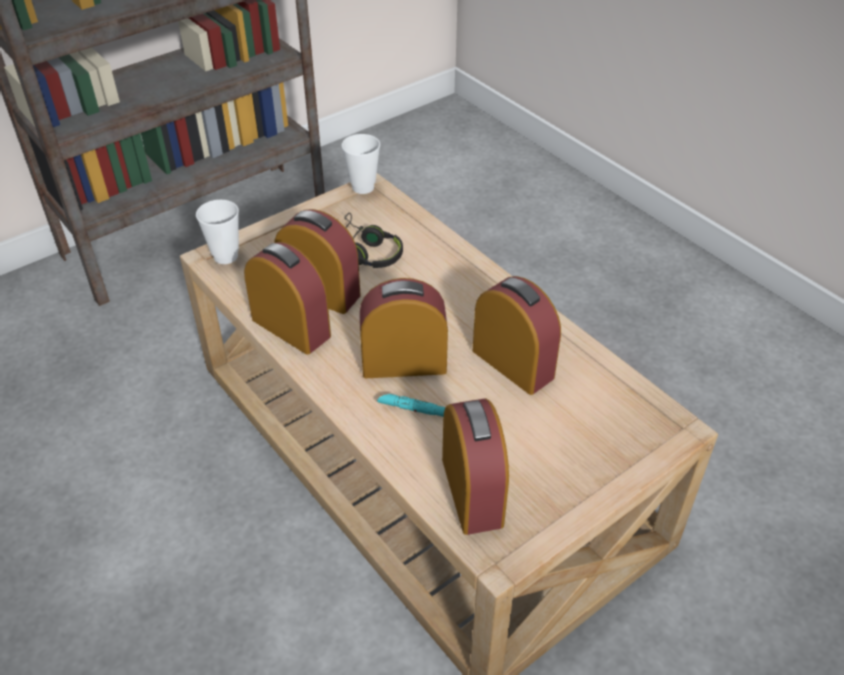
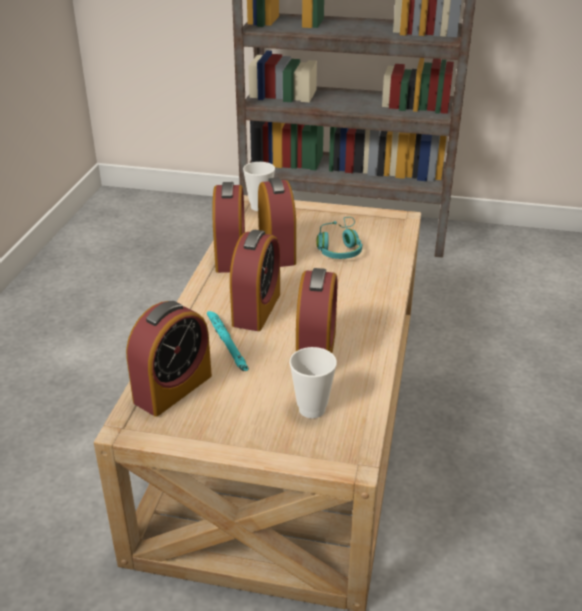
camera: 50 degrees right, 10 degrees down
(363, 187) = (396, 215): cup -> cup (312, 409)
(368, 252) = (340, 248): black headphones -> turquoise headphones
(404, 363) = (256, 309): alarm clock -> alarm clock turned 60 degrees clockwise

